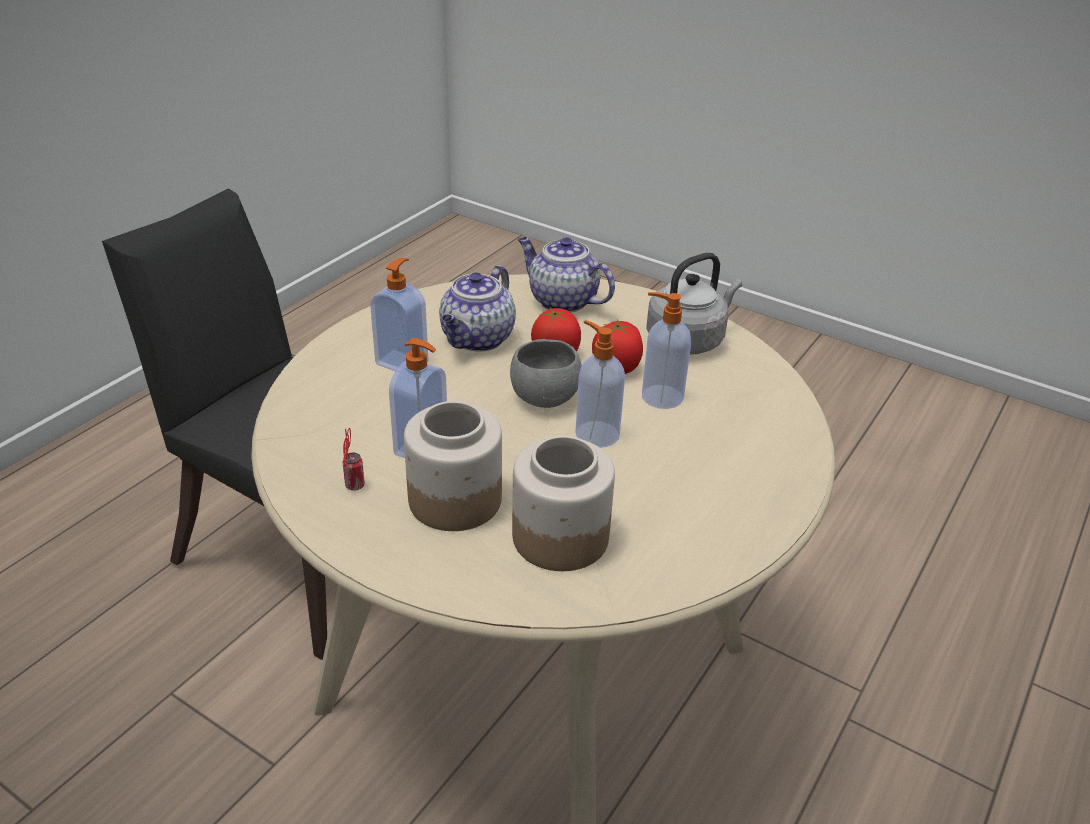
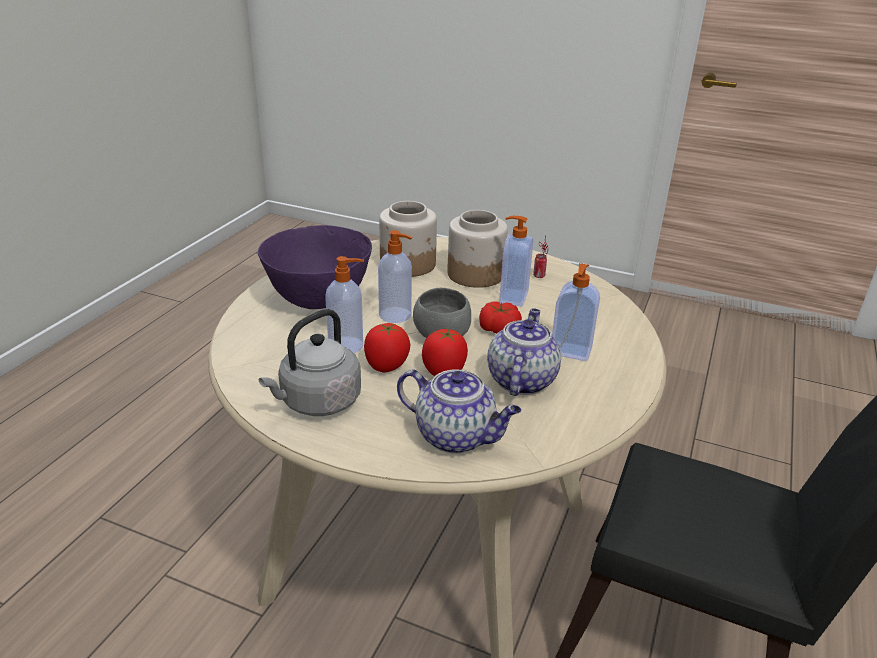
camera: 170 degrees right, 5 degrees down
(468, 400) = (499, 329): none -> tomato
(704, 471) = (318, 301): none -> purple bowl

